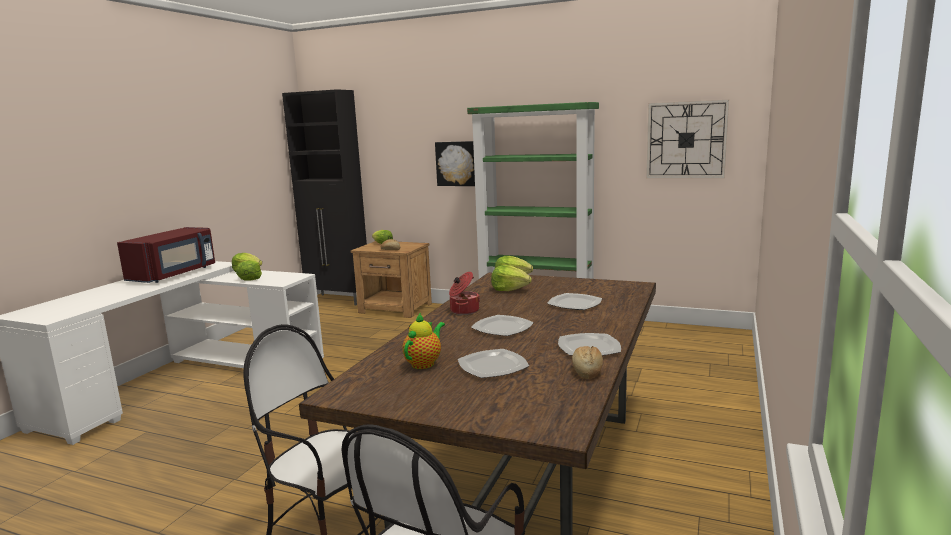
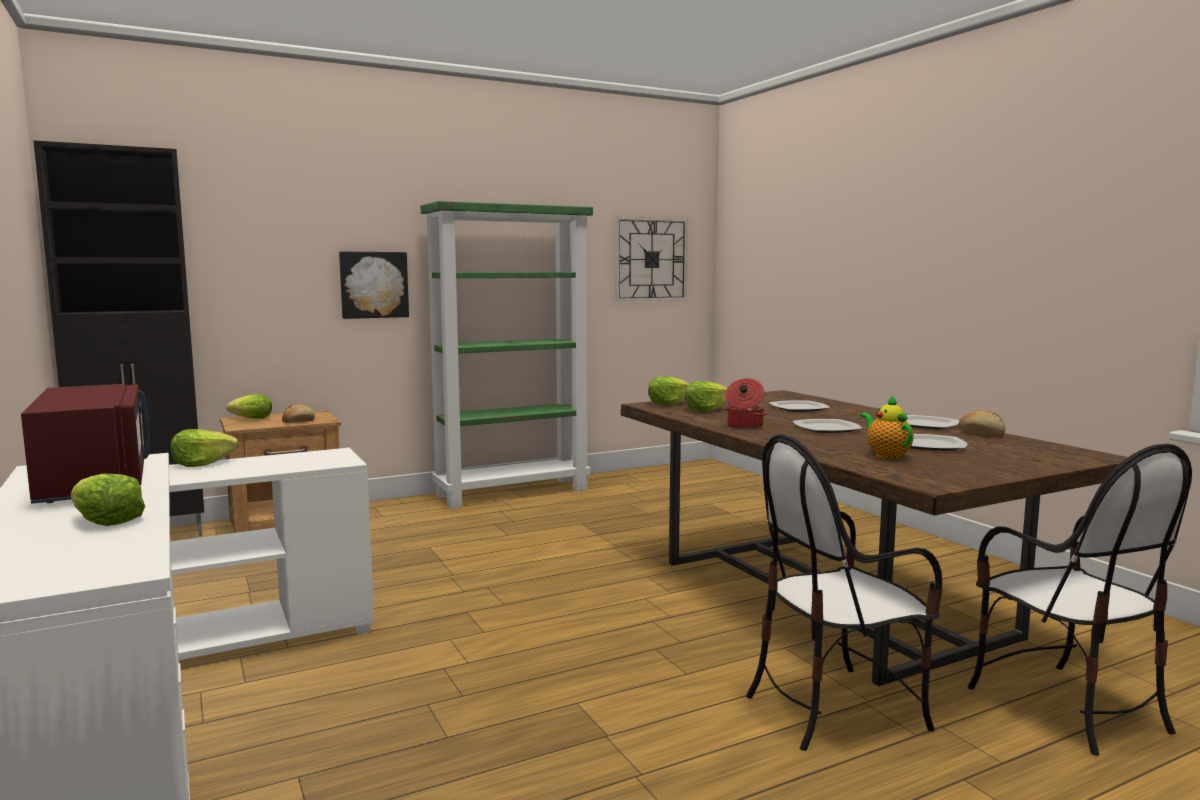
camera: 50 degrees left, 5 degrees down
(250, 278) = (258, 468): lettuce -> lettuce (106, 522)

